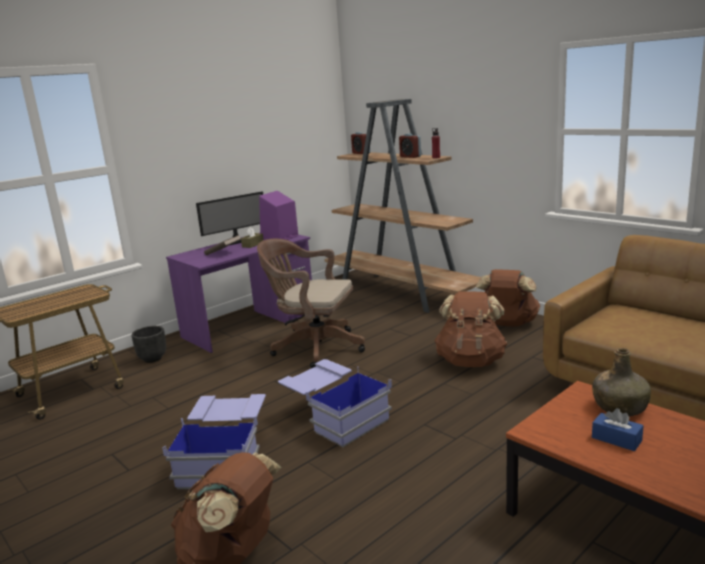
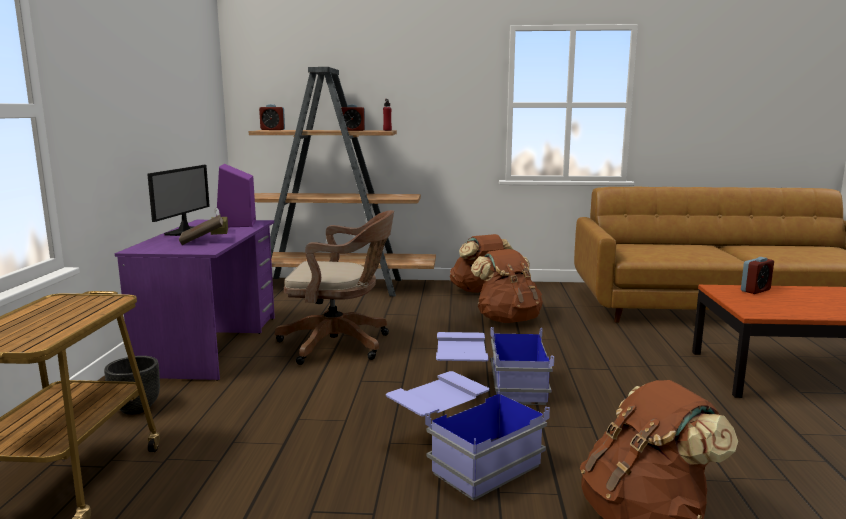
camera: 45 degrees left, 5 degrees down
(314, 347) = (340, 344): brown office chair -> brown office chair turned 150 degrees counterclockwise
(616, 439) = (797, 304): blue tissue box -> none
(620, 407) = (755, 290): green bottle -> alarm clock

